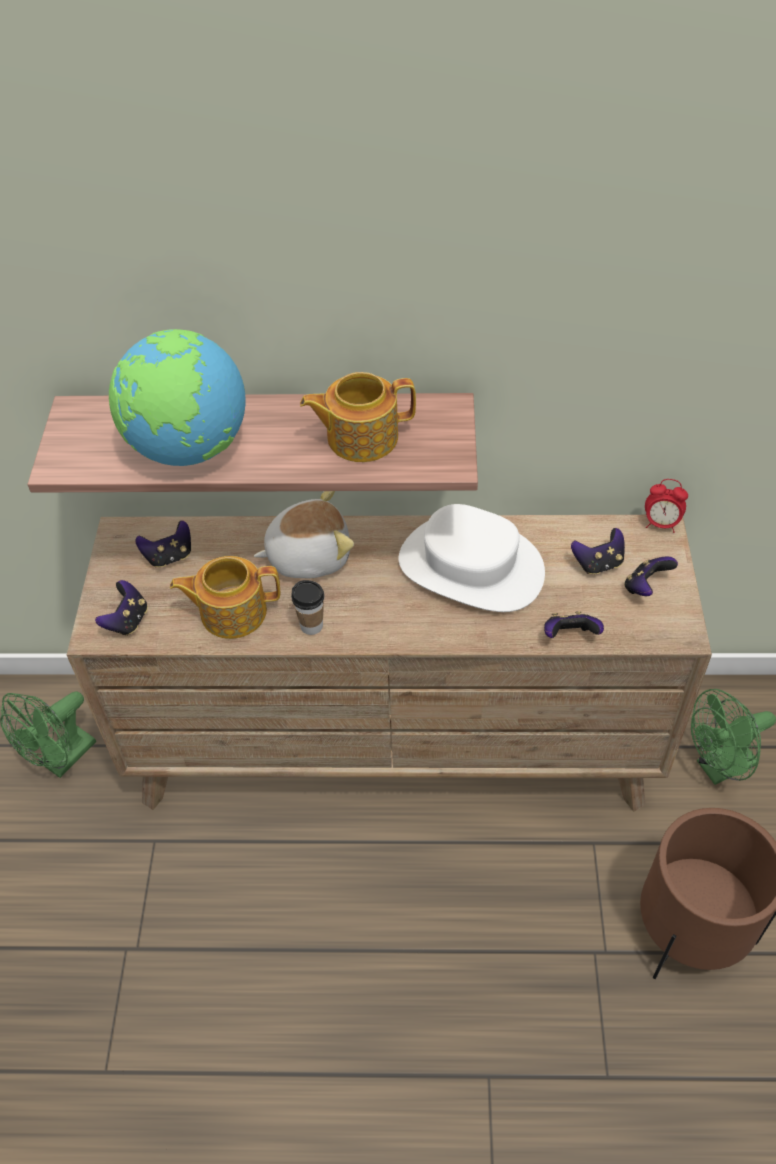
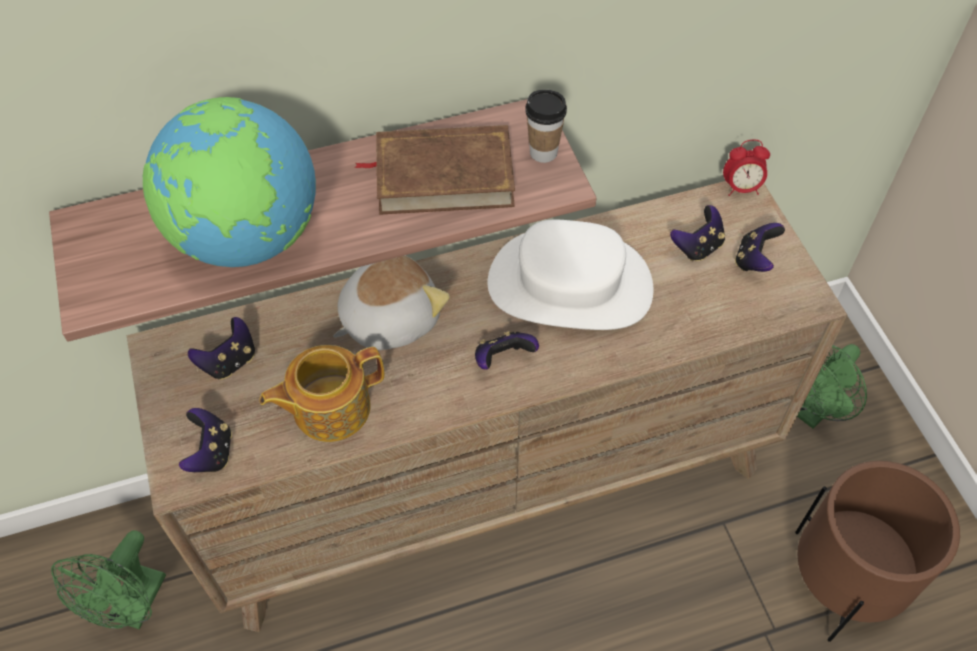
camera: 20 degrees left, 5 degrees up
(311, 626) = (426, 399): cup -> cup (543, 152)
(360, 437) = (444, 176): teapot -> brown book
(569, 636) = (702, 334): game controller -> game controller (503, 359)

